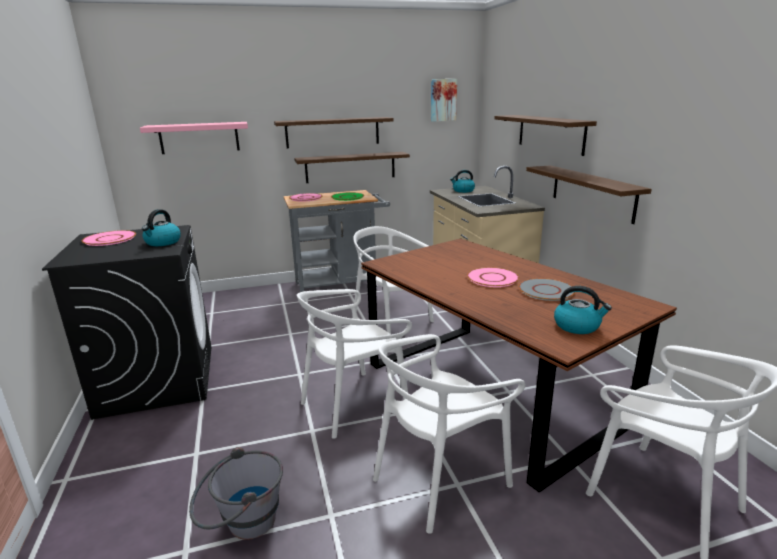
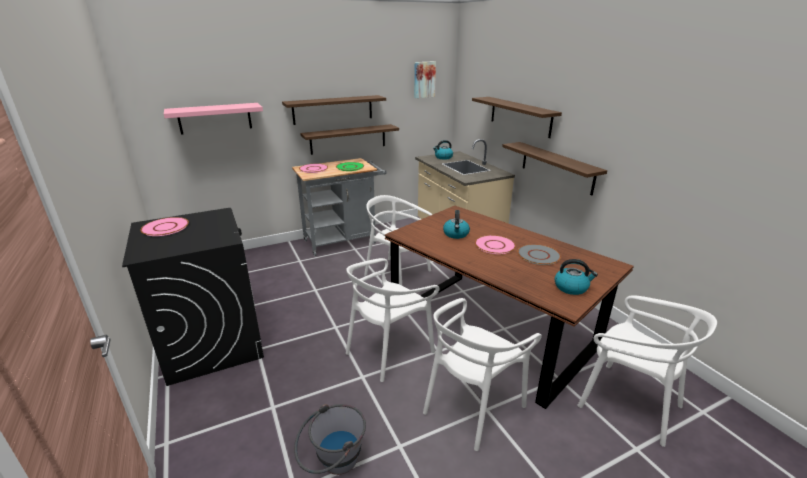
camera: 10 degrees left, 5 degrees up
(163, 242) = (218, 229): kettle -> kettle (456, 234)

